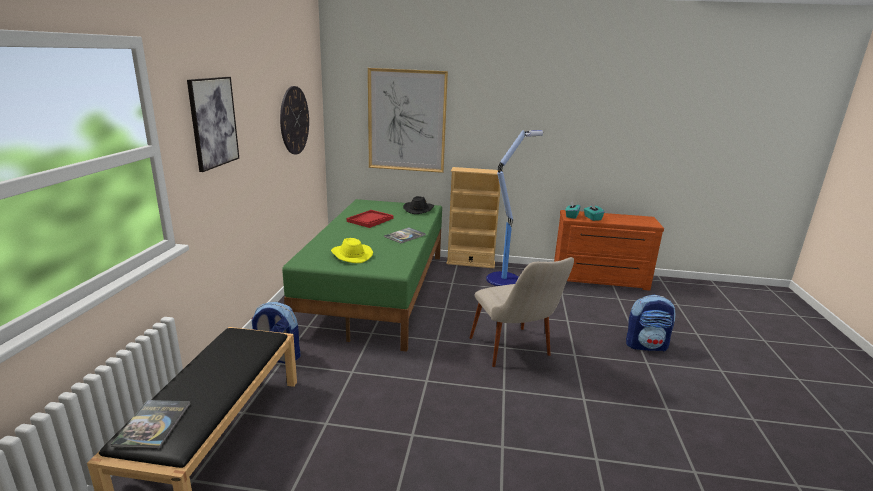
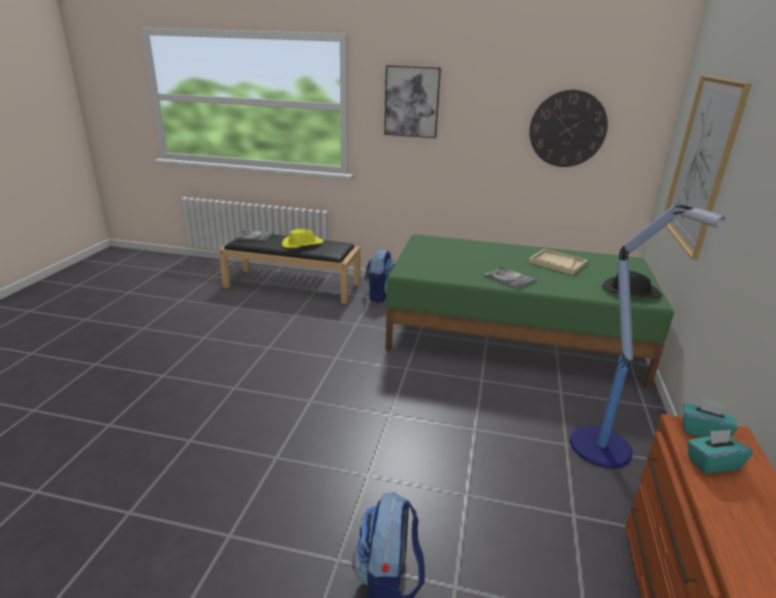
camera: 95 degrees right, 5 degrees up
(351, 255) = (441, 254): yellow hat -> yellow hat (302, 244)
(370, 220) = (557, 263): red tray -> beige tray
(470, 263) = (652, 419): beige bookcase -> none
(515, 353) = (375, 420): beige chair -> none

